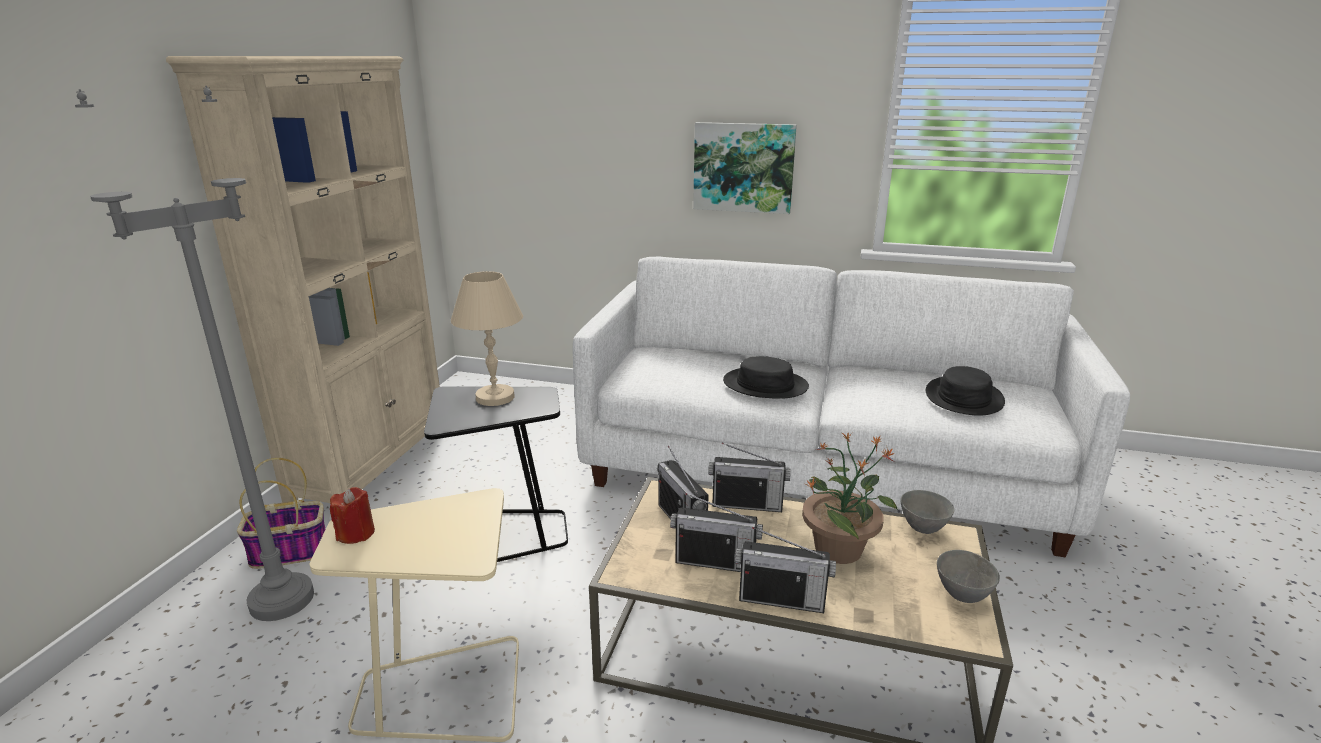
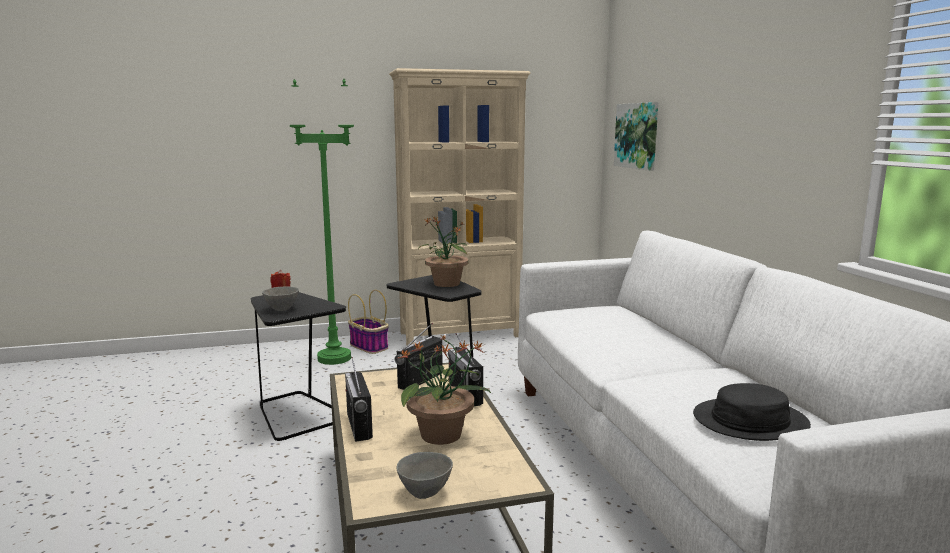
camera: 60 degrees right, 10 degrees down
(282, 599) = (334, 358): grey floor lamp -> green floor lamp
(443, 694) = (298, 414): beige side table -> black side table
(494, 397) = (446, 284): beige table lamp -> potted plant
(715, 562) = (383, 399): radio -> none
(743, 167) = (759, 161): picture -> picture (637, 136)
(765, 385) = (621, 347): black hat -> none
(923, 528) = (511, 465): grey bowl -> grey bowl (282, 309)

